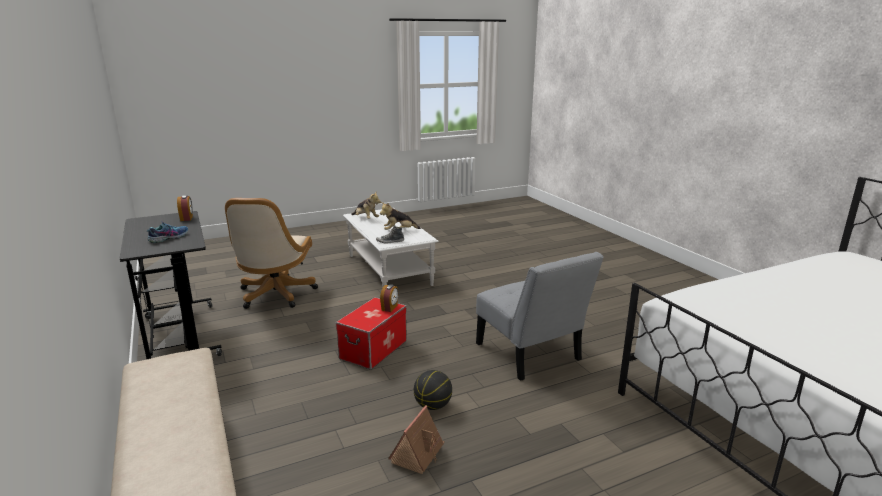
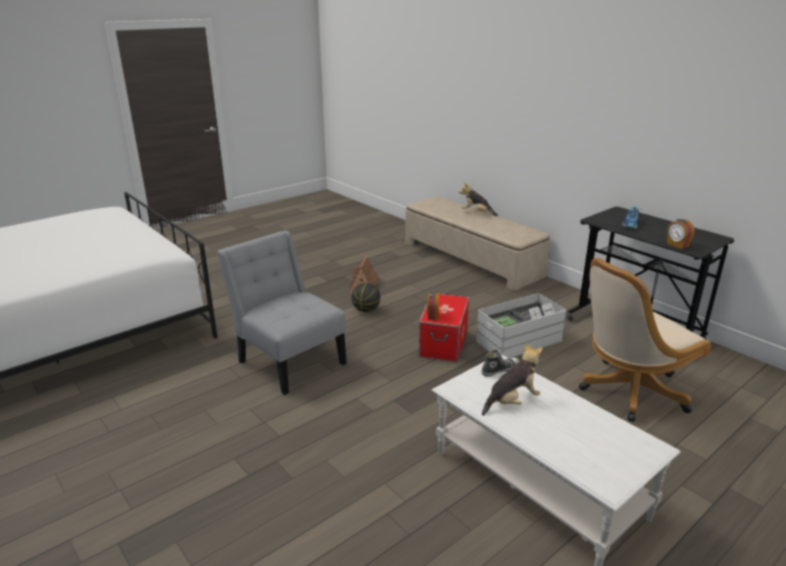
camera: 165 degrees right, 5 degrees up
(275, 296) = (628, 393): office chair -> office chair turned 105 degrees counterclockwise
(299, 342) = (518, 340): none -> grey storage box
(366, 219) = (612, 435): plush toy -> plush toy (476, 213)

